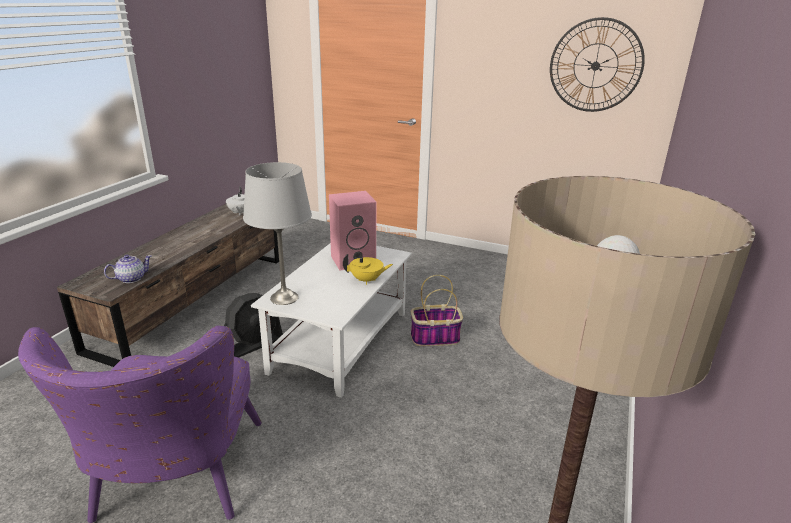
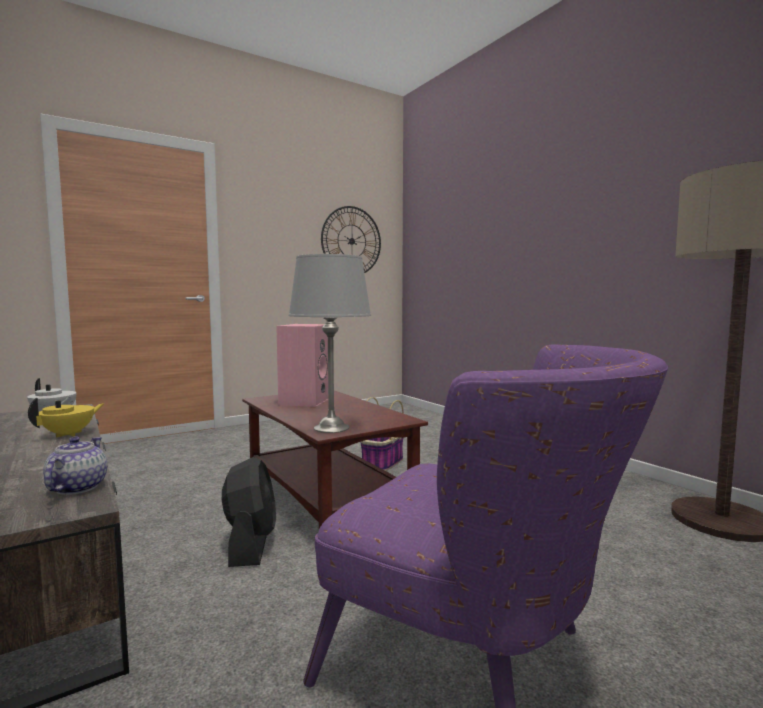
camera: 55 degrees left, 20 degrees down
(340, 342) = (328, 498): white coffee table -> brown coffee table
(367, 280) = (354, 403): yellow teapot -> yellow teapot (69, 434)

